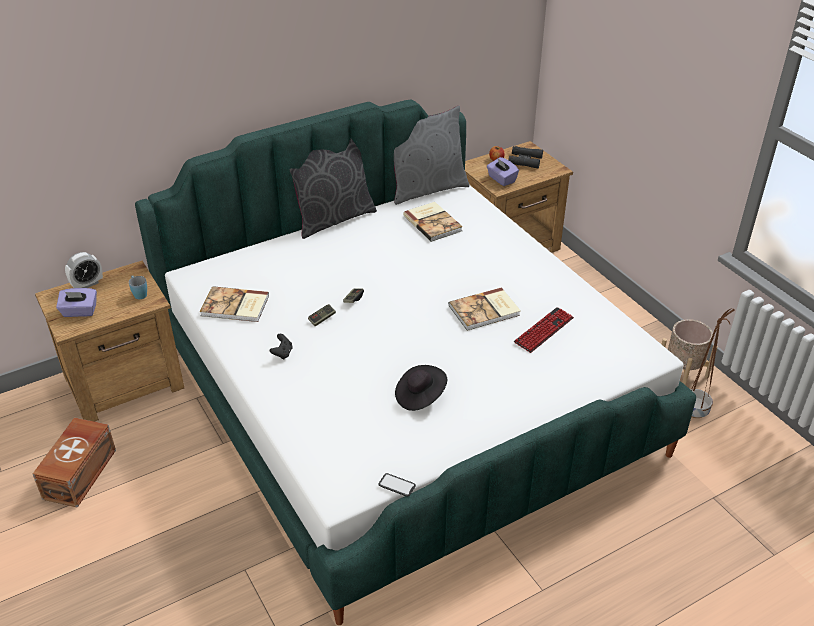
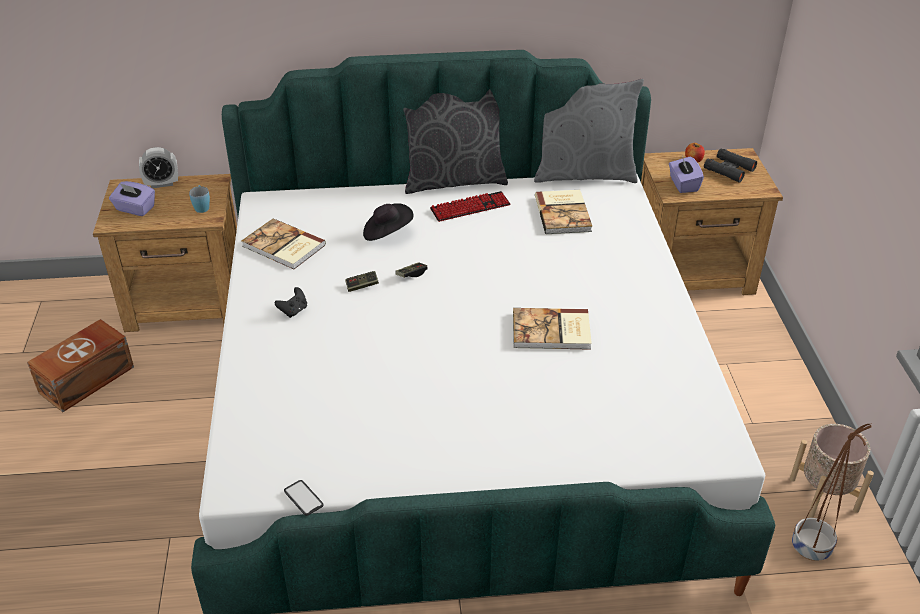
camera: 25 degrees right, 0 degrees up
(420, 396) = (404, 406): black hat -> black hat (387, 233)
(544, 330) = (607, 376): keyboard -> keyboard (470, 207)

